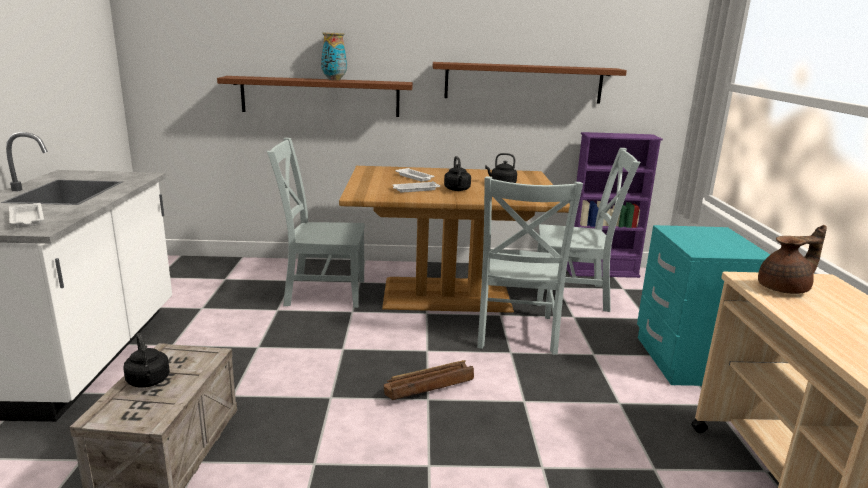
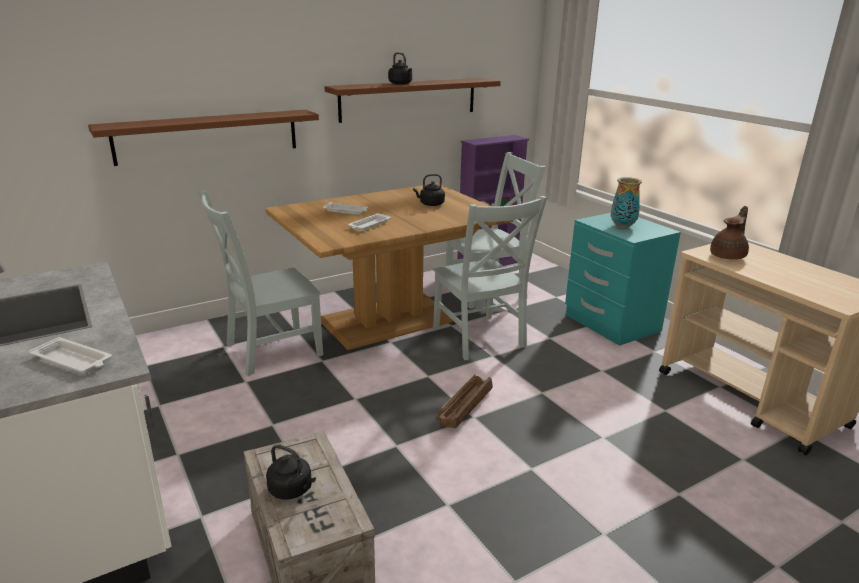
camera: 30 degrees left, 5 degrees up
(334, 79) = (226, 116): vase -> vase (622, 226)
(457, 190) = (404, 217): black kettle -> black kettle (401, 84)

